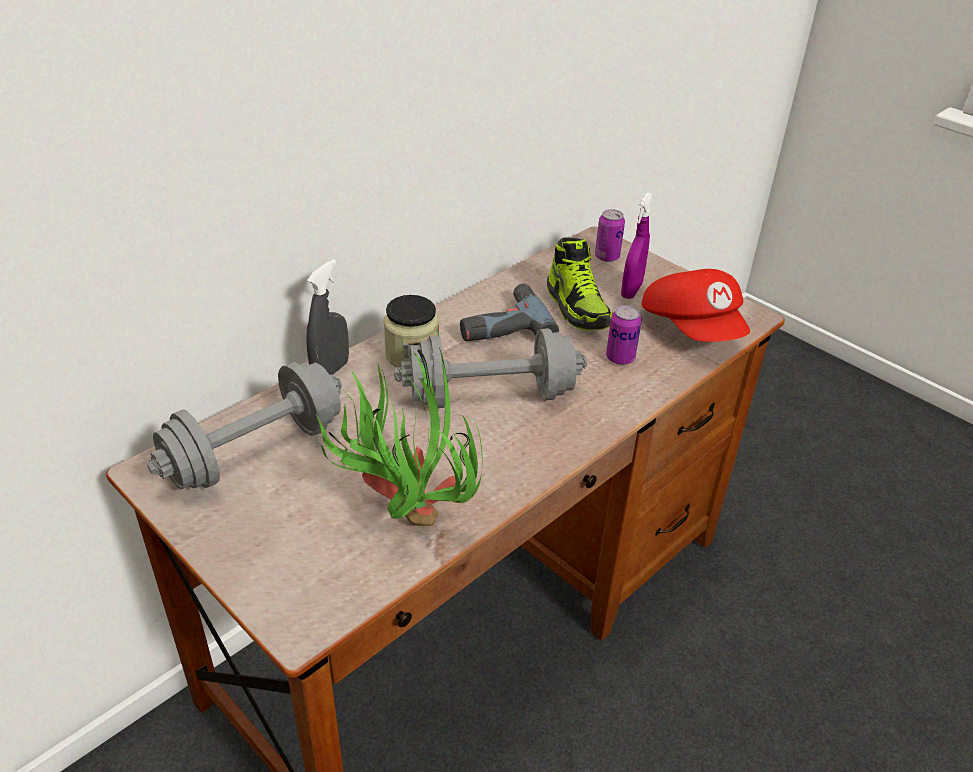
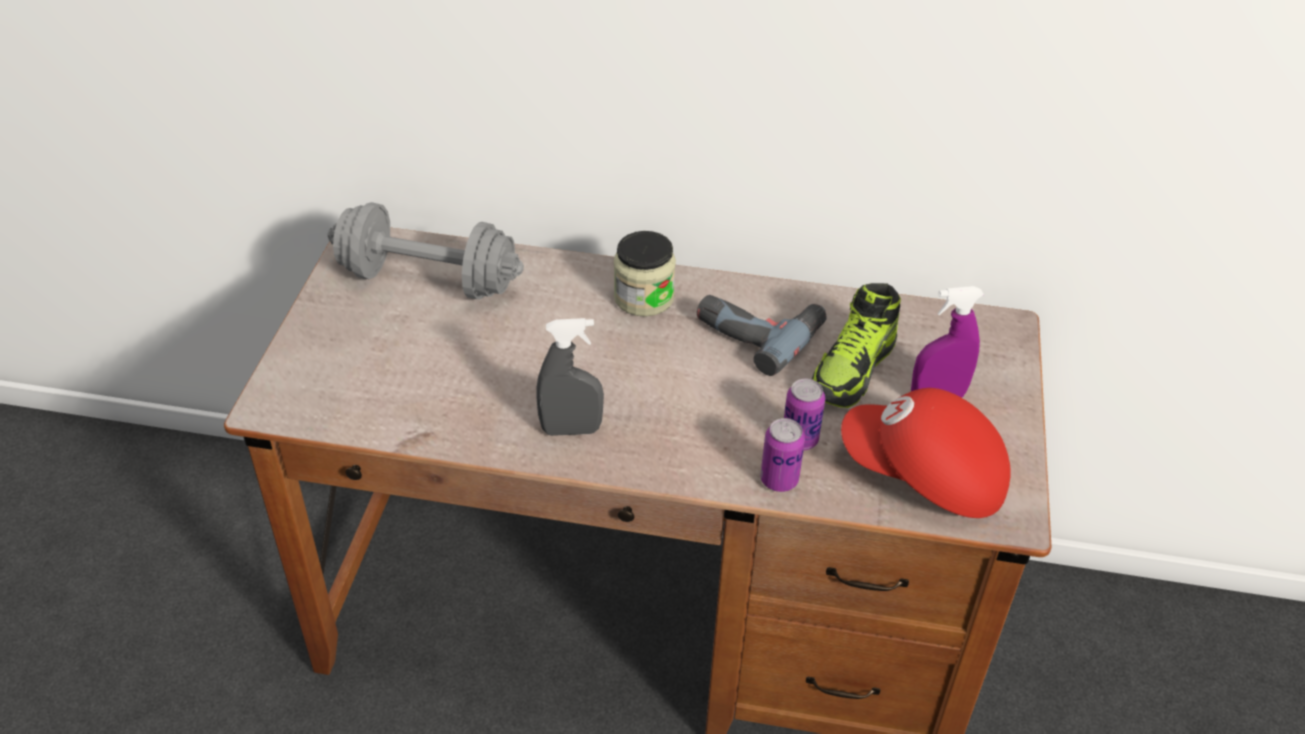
camera: 55 degrees right, 5 degrees up
(330, 371) = (569, 263): grey spray bottle -> grey spray bottle (571, 430)
(405, 514) = (432, 400): potted plant -> none
(490, 396) = (638, 376): grey dumbbell -> none
(607, 257) = (981, 349): can -> can (779, 480)
(693, 328) = (924, 476): red cap -> red cap turned 75 degrees clockwise

